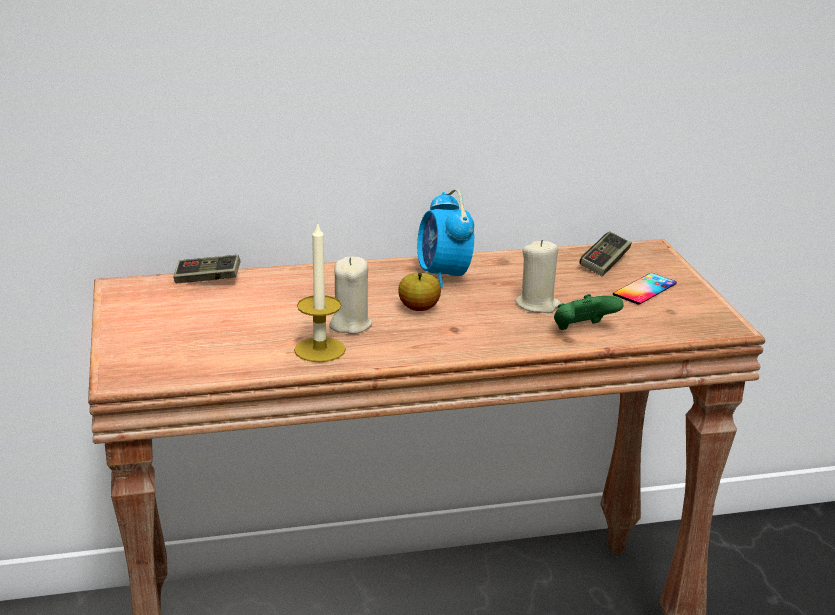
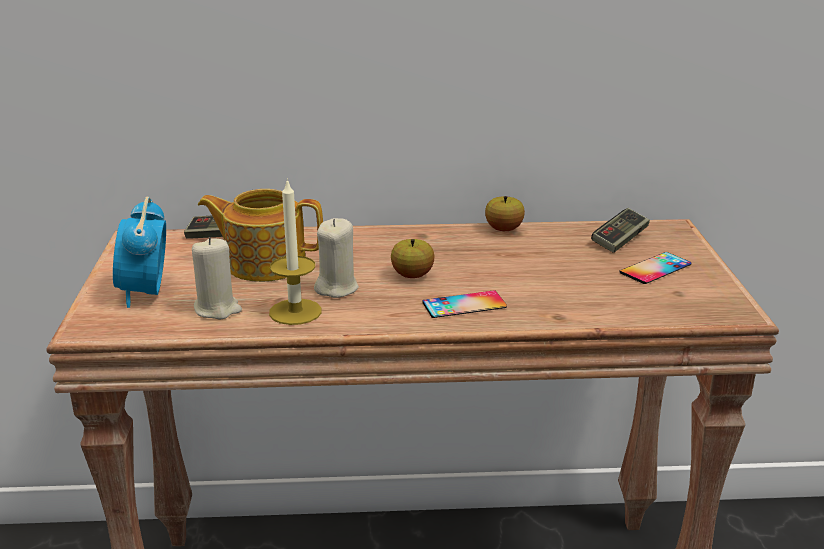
camera: 10 degrees right, 0 degrees up
(268, 305) = (264, 264): none -> teapot
(443, 276) = (449, 244): alarm clock -> alarm clock (145, 293)
(478, 334) = (464, 305): none -> phone
(491, 258) = (504, 229): none -> apple
(538, 305) = (536, 279): beige candle -> beige candle (217, 309)
(582, 330) = (576, 308): green game controller -> none

